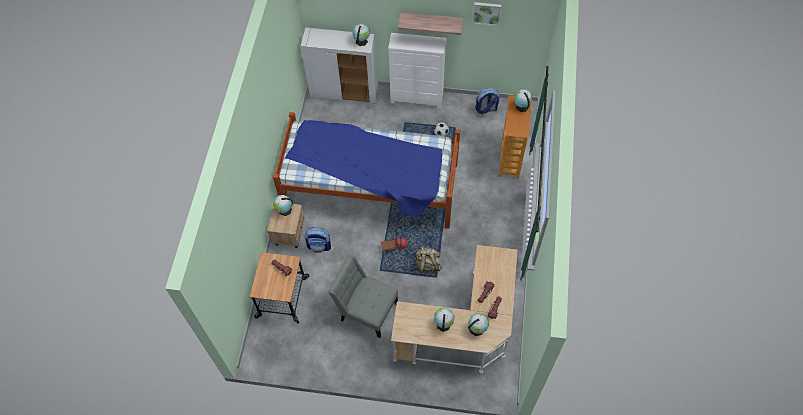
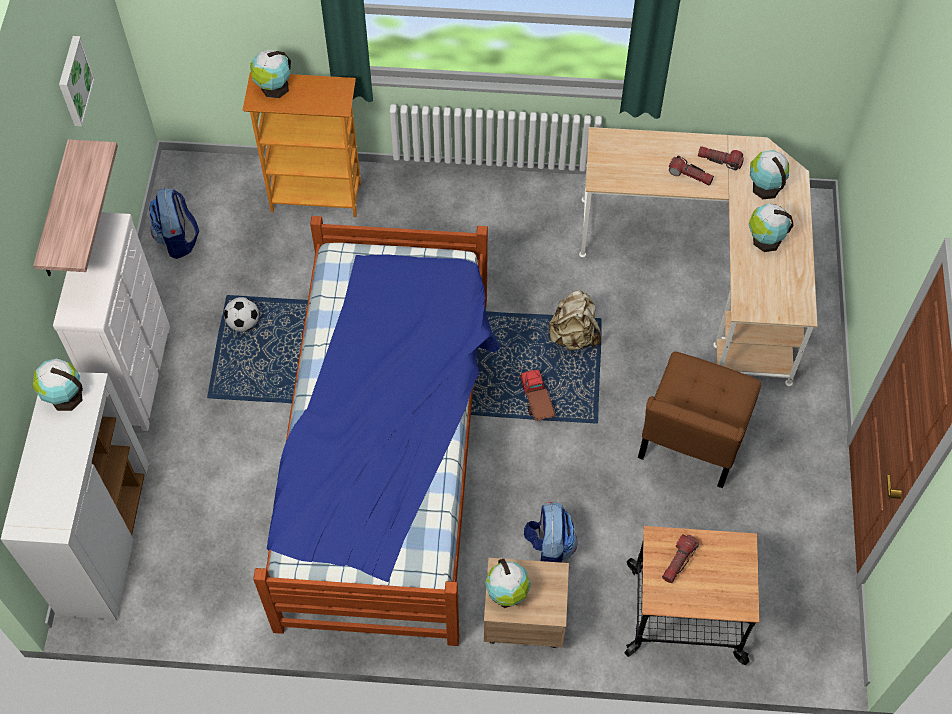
camera: 95 degrees left, 0 degrees up
(366, 310) = (690, 441): grey chair -> brown chair

